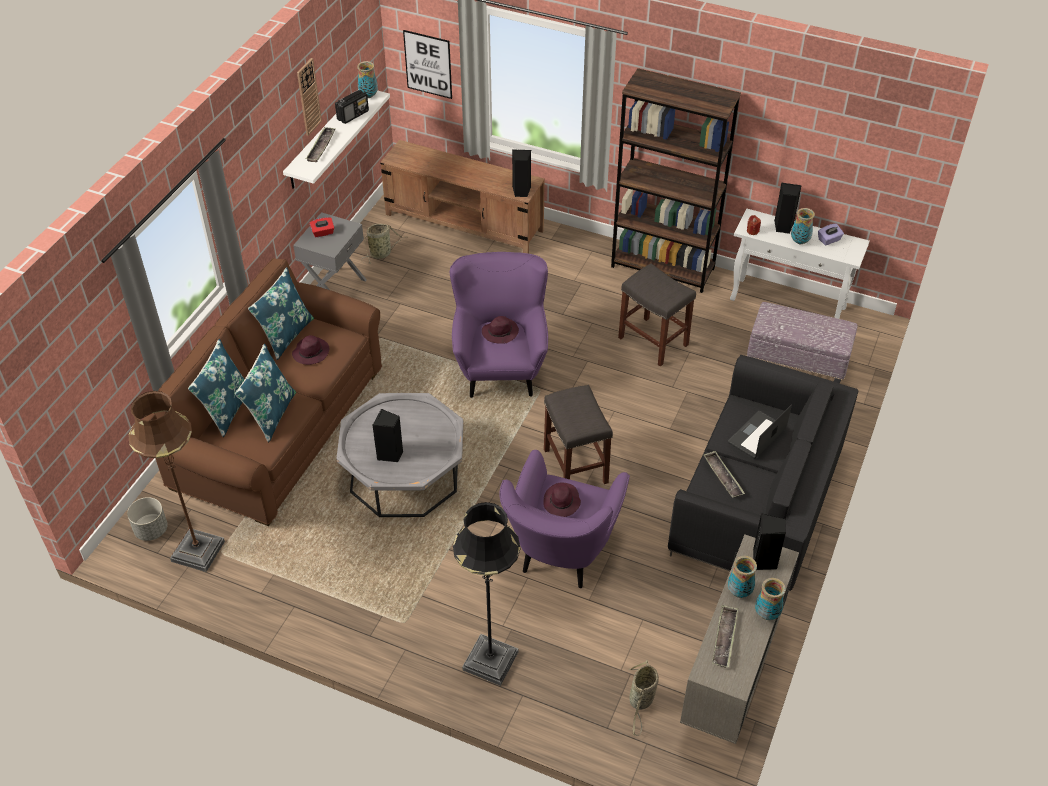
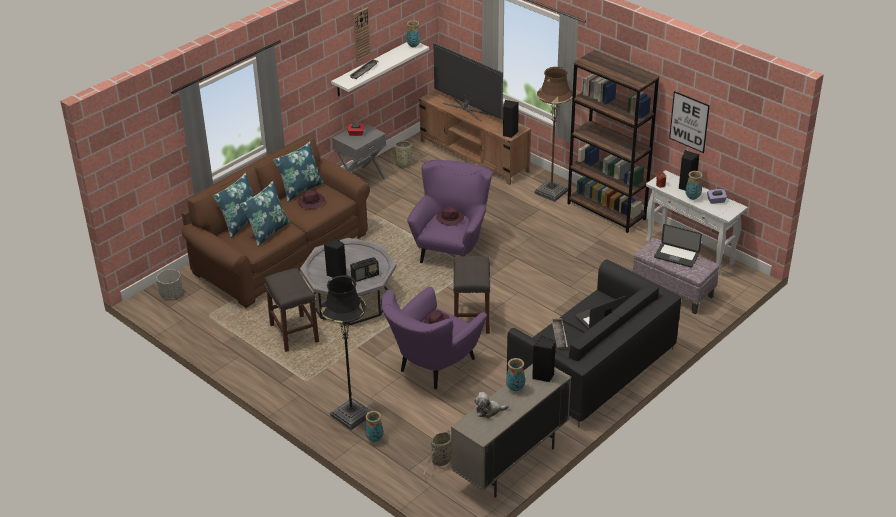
camera: 20 degrees right, 10 degrees down
(198, 551) = (194, 312): brown floor lamp -> brown floor lamp (551, 192)
(353, 115) = (396, 55): radio -> radio (365, 276)
(428, 64) = (464, 32): picture -> picture (689, 122)
(450, 165) = (467, 109): none -> television
(652, 341) = (571, 255): grey stool -> grey stool (293, 333)
(724, 638) = (489, 411): tray -> plush toy
(766, 613) = (526, 404): vase -> vase (374, 439)
(804, 323) = (676, 256): none -> laptop

